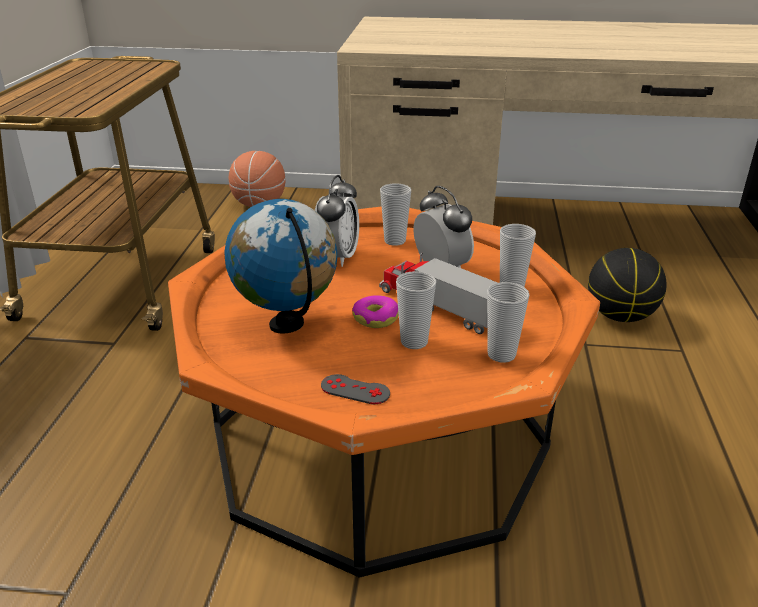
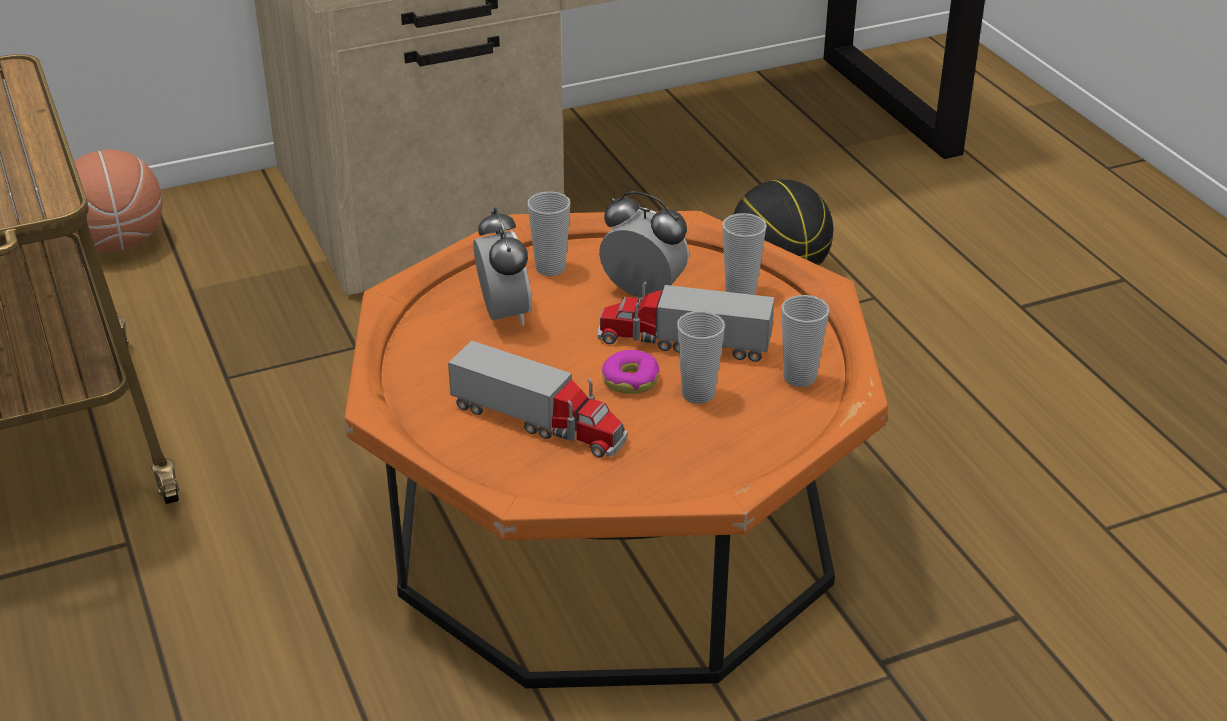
camera: 30 degrees left, 5 degrees up
(287, 324) = (540, 422): globe -> toy truck
(355, 390) = (689, 468): grey game controller -> none

